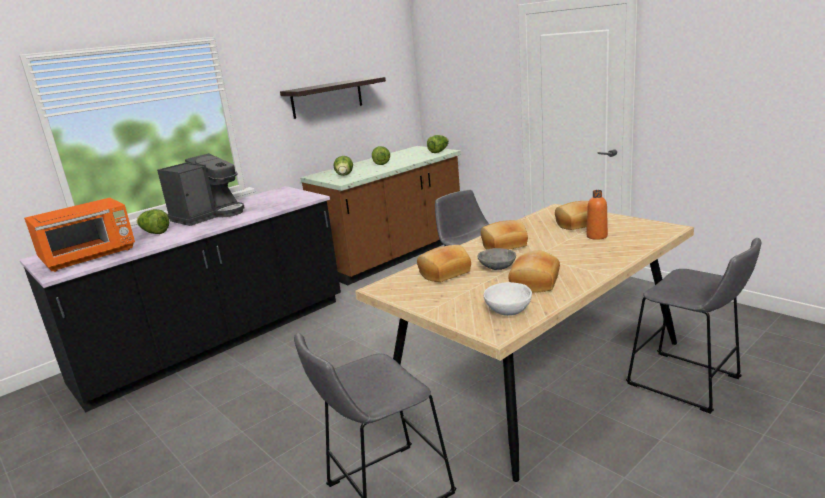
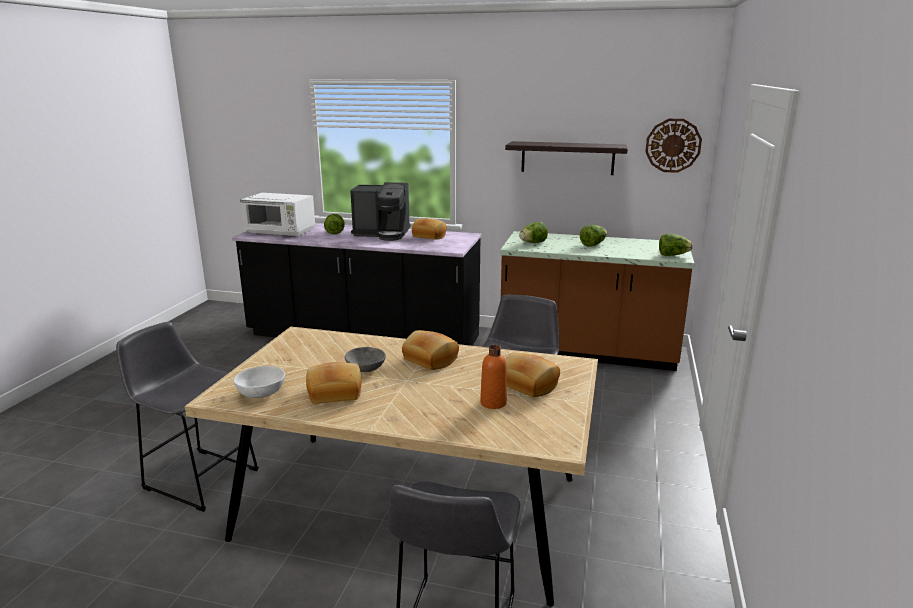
camera: 55 degrees right, 0 degrees up
(90, 256) = (281, 232): orange microwave -> white microwave
(393, 72) = (673, 145): none -> wall clock
(444, 273) = (342, 349): bread -> bread (429, 236)

